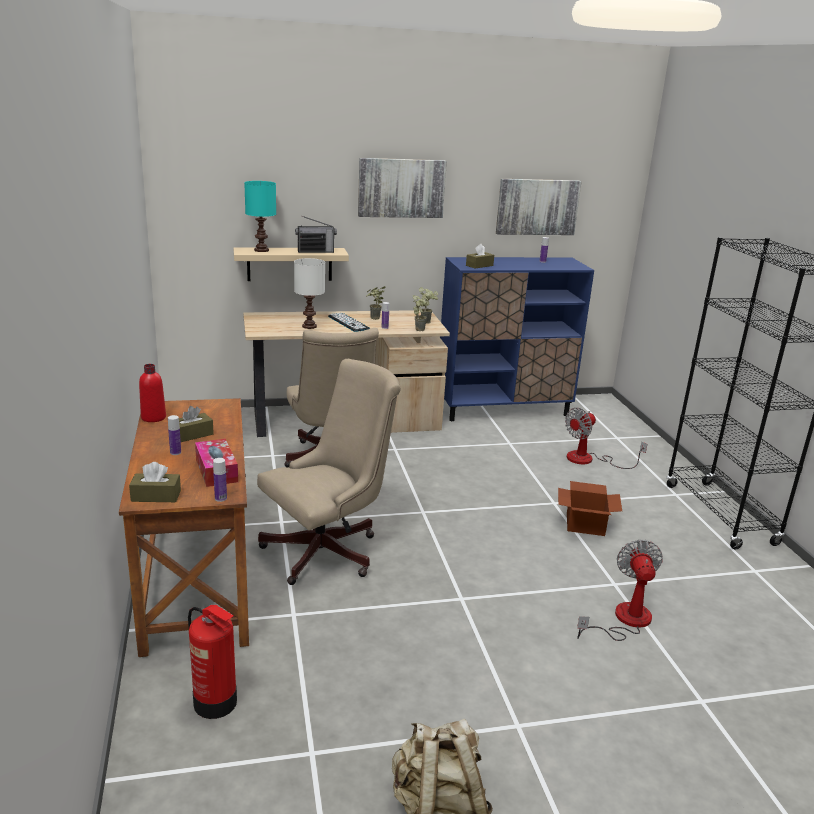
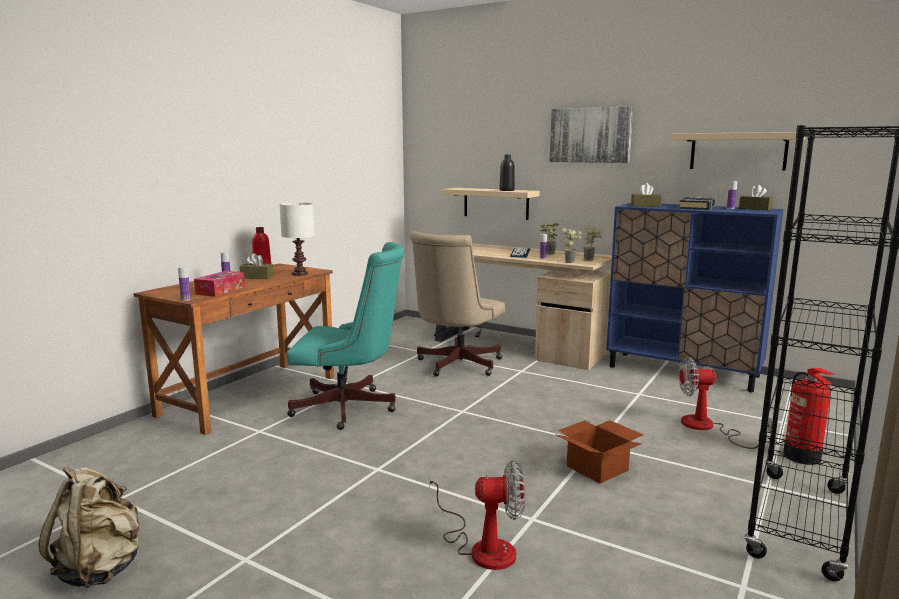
camera: 45 degrees right, 10 degrees down
(156, 496) = (164, 292): brown tissue box -> brown tissue box (755, 208)
(216, 703) = (135, 452): fire extinguisher -> fire extinguisher (802, 457)
(261, 250) = (469, 188): turquoise table lamp -> none
(310, 326) = (484, 251): white table lamp -> white table lamp (300, 274)
(315, 251) = (507, 190): radio -> black bottle
(328, 550) = (350, 409): beige office chair -> turquoise office chair
(520, 263) = (697, 207): none -> black book
(537, 207) = (738, 151): picture -> beige shelf
(623, 620) = (482, 546): fan -> fan turned 45 degrees clockwise

